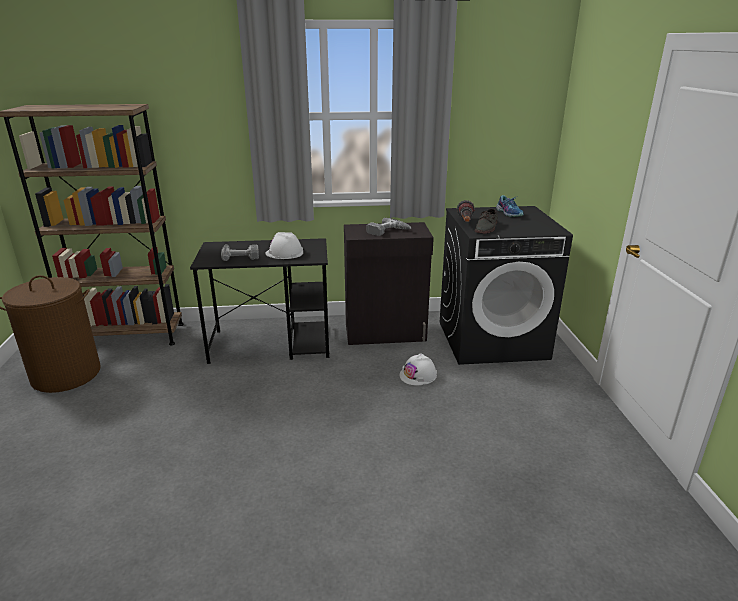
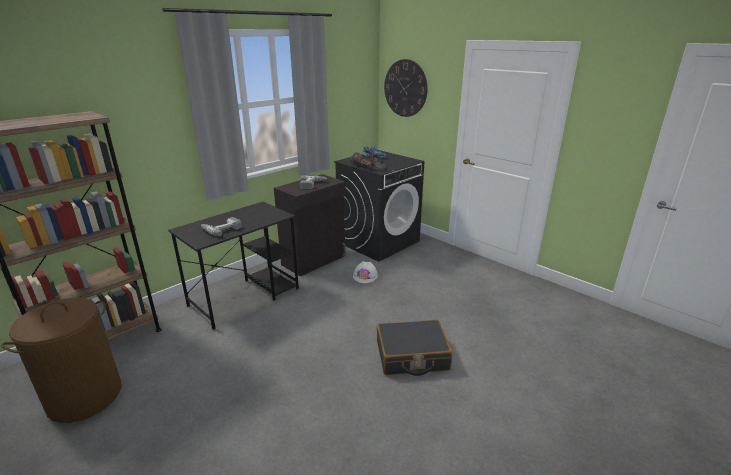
camera: 40 degrees left, 0 degrees up
(284, 253) = (252, 218): white hard hat -> none
(341, 498) = (412, 356): none -> black suitcase
(588, 115) = (405, 88): none -> wall clock

